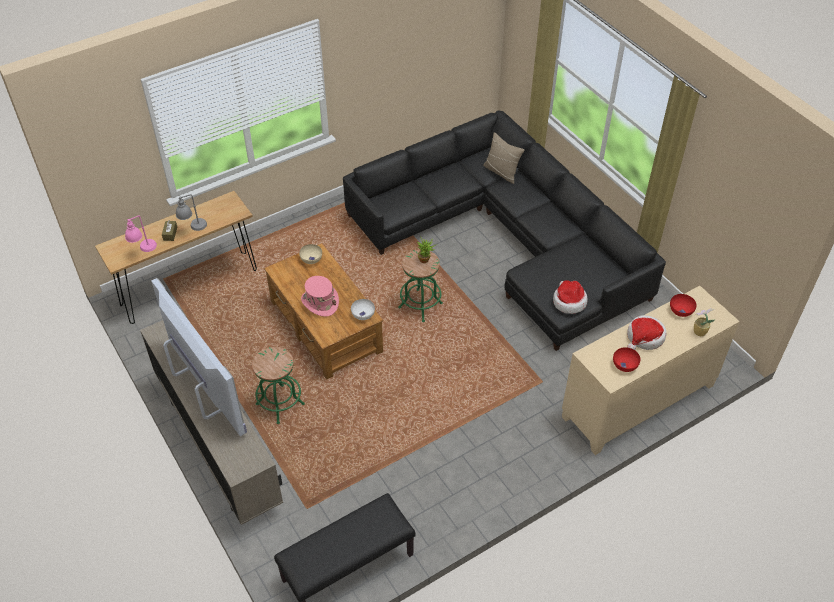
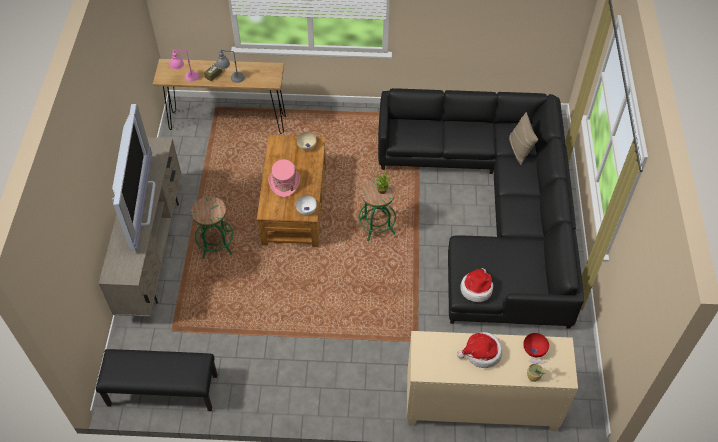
camera: 35 degrees right, 5 degrees up
(625, 365) = (443, 366): red bowl -> none

